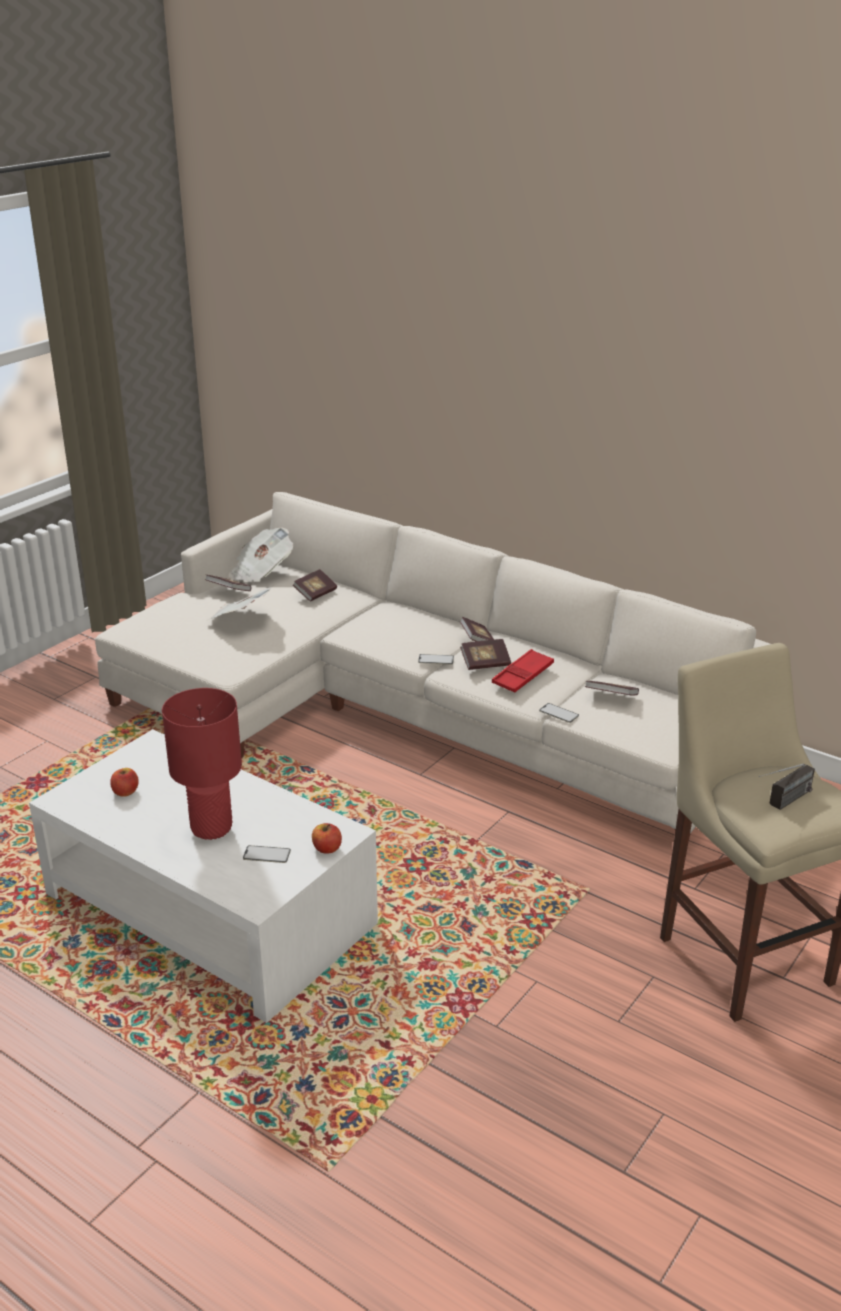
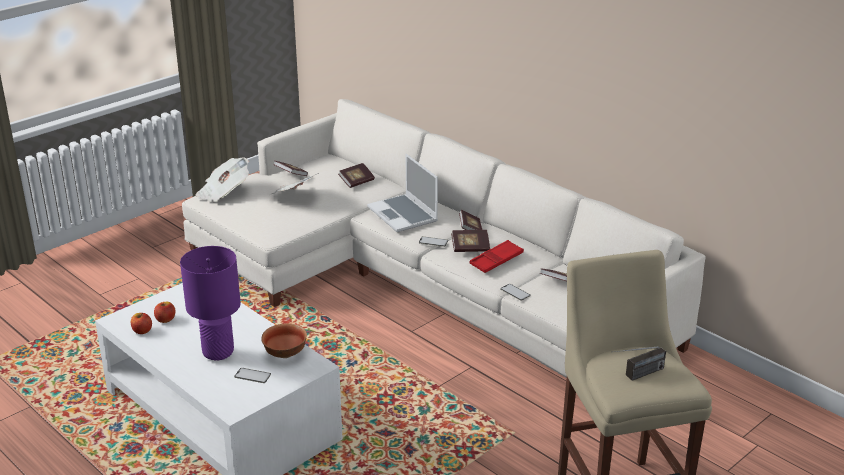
camera: 10 degrees right, 0 degrees up
(211, 830) = (218, 354): red table lamp -> purple table lamp
(261, 572) = (320, 161): newspaper -> newspaper (223, 193)
(301, 821) = (286, 354): none -> bowl
(327, 848) = (298, 376): apple -> apple (142, 331)
(388, 629) = (404, 215): none -> laptop

